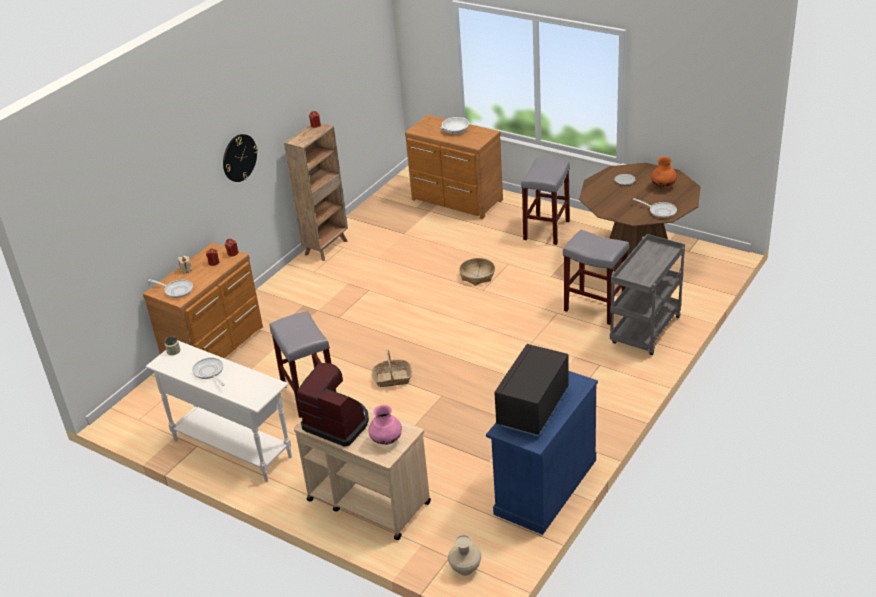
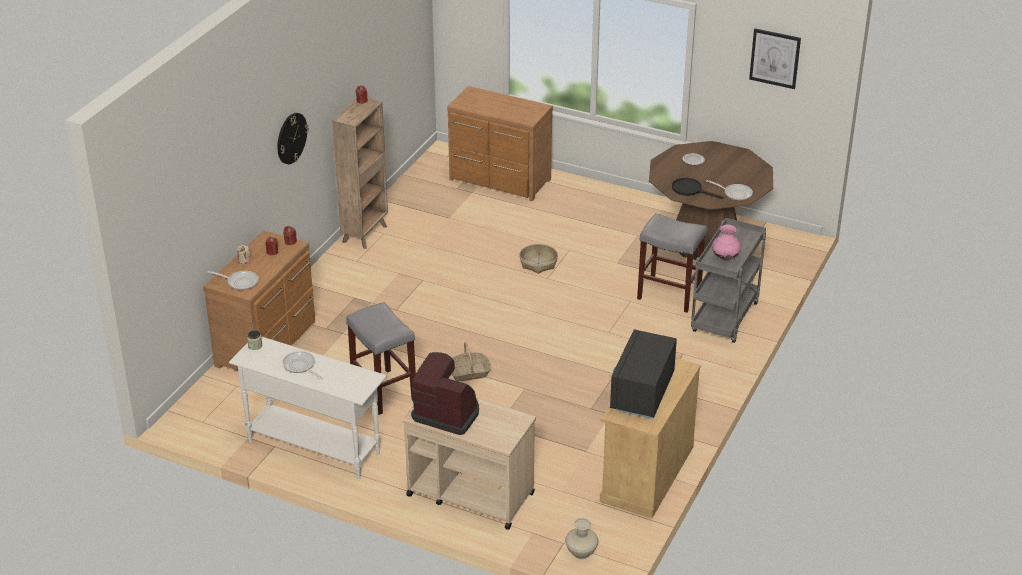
camera: 10 degrees left, 0 degrees up
(386, 440) = (501, 428): pink vase -> pink vase (725, 257)
(455, 130) = (503, 103): white bowl -> none
(545, 486) = (647, 473): blue cabinet -> beige cabinet
(546, 230) = (604, 212): grey stool -> none
(617, 208) = (690, 190): none -> black frying pan
(663, 186) = (734, 167): orange vase -> none
(701, 81) = (775, 58): none -> picture

